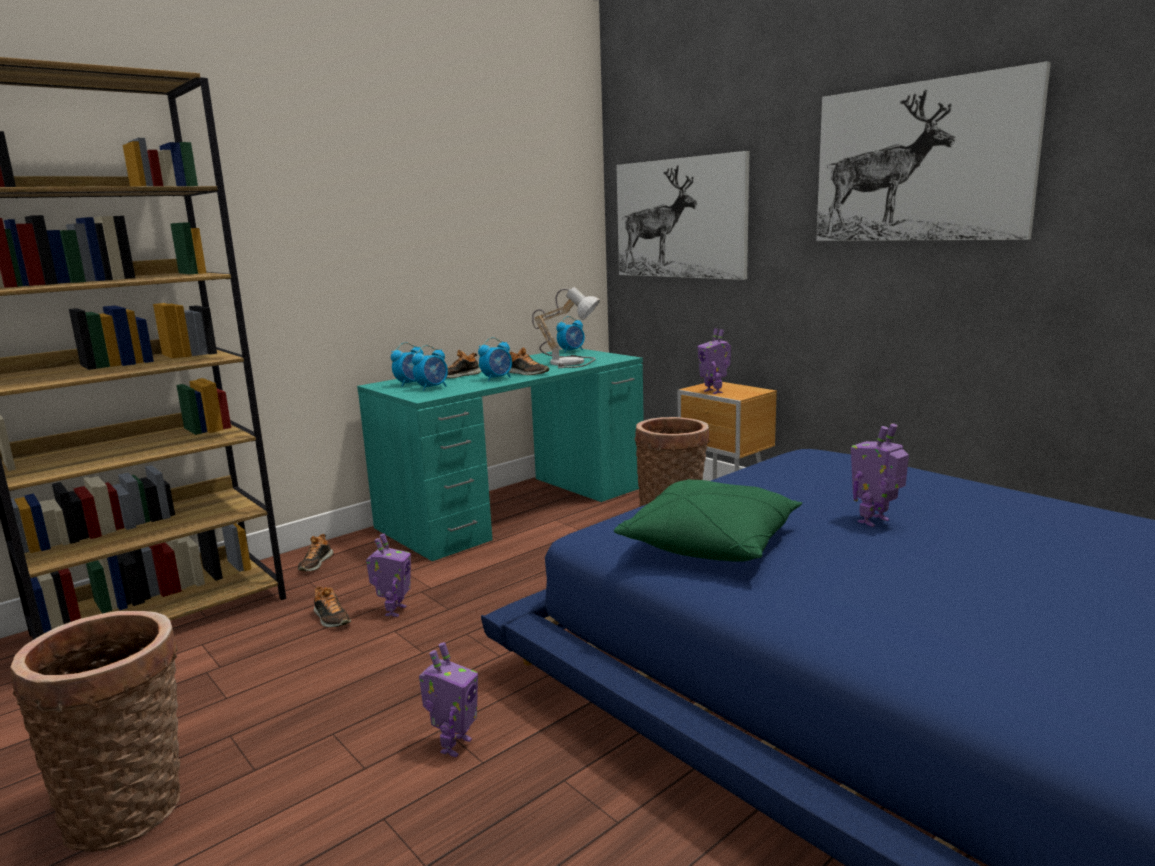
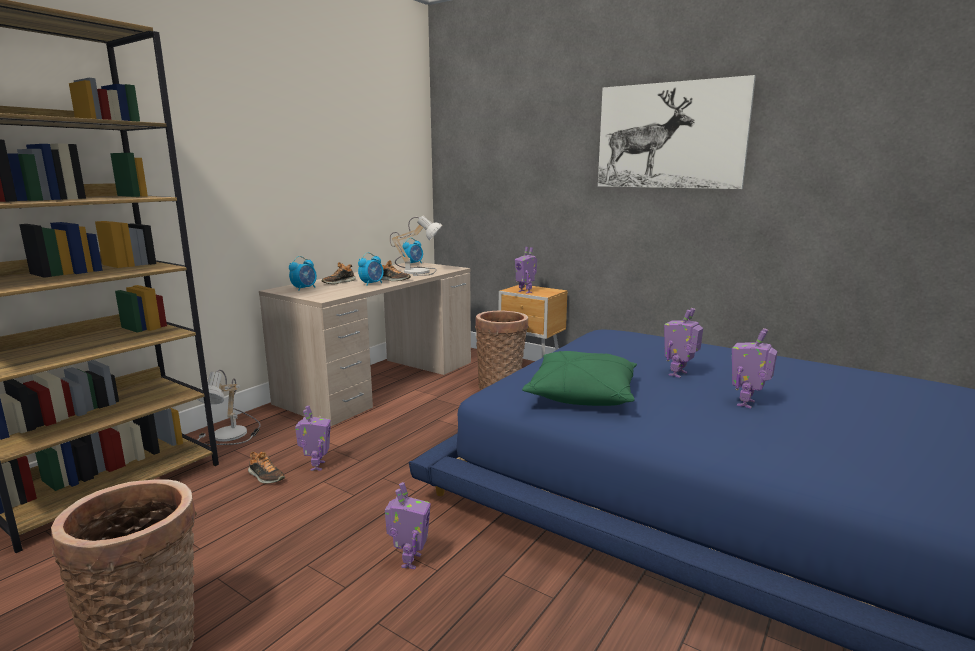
camera: 15 degrees left, 0 degrees up
(315, 563) = (232, 435): shoe -> table lamp
(432, 388) = (325, 291): alarm clock -> none
(517, 506) = (381, 381): turquoise desk -> beige desk
(680, 218) = (493, 168): picture -> none
(955, 573) = (747, 403): none -> toy robot

